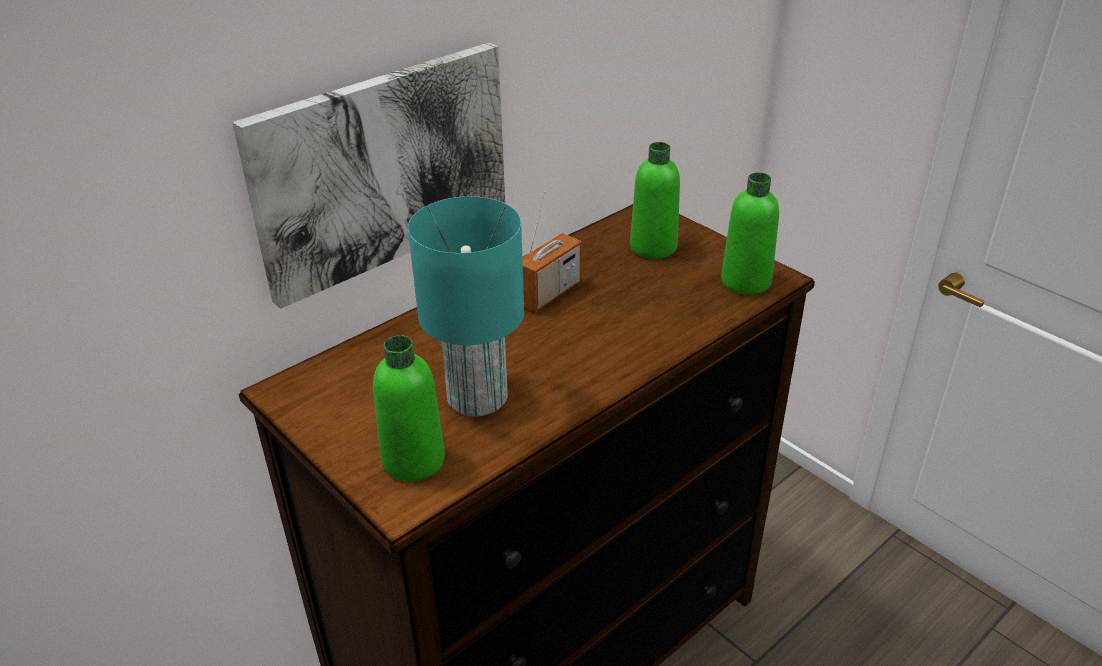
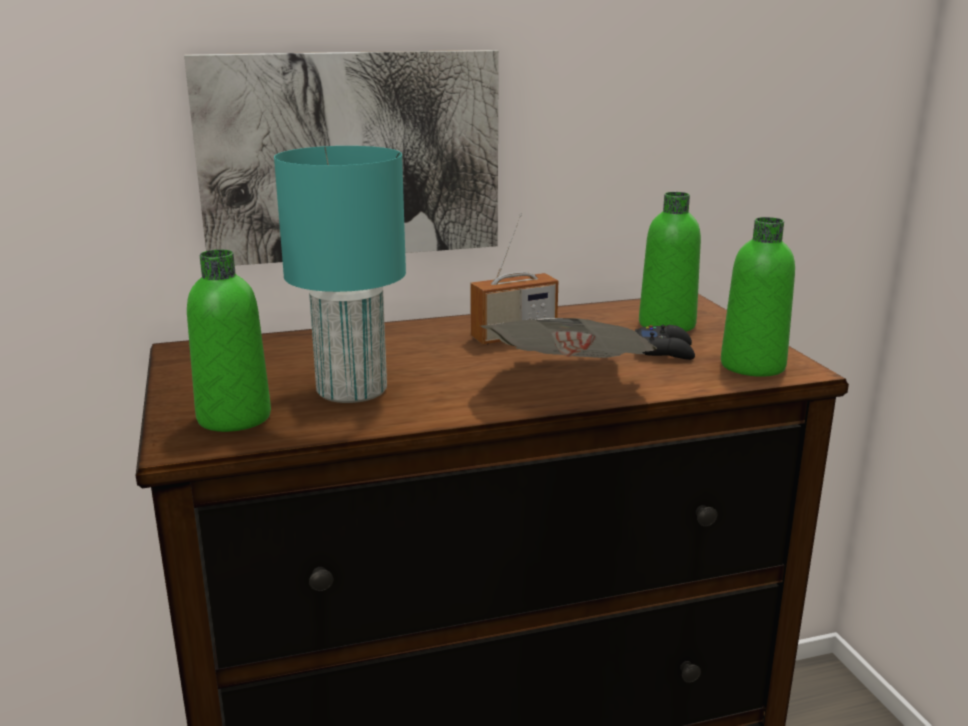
camera: 25 degrees right, 15 degrees down
(636, 341) = (569, 384): none -> newspaper
(674, 280) = (664, 351): none -> black game controller

